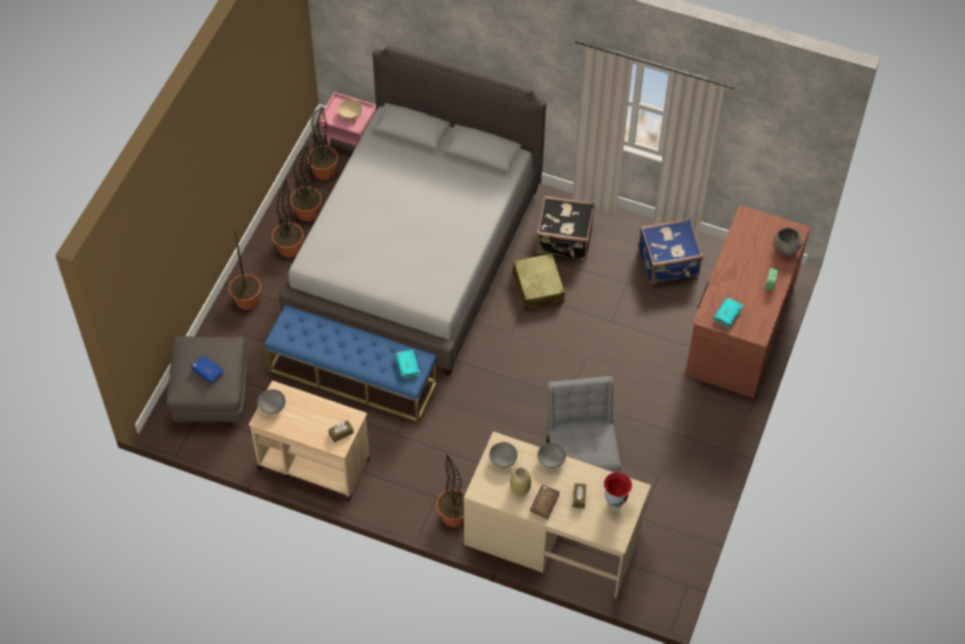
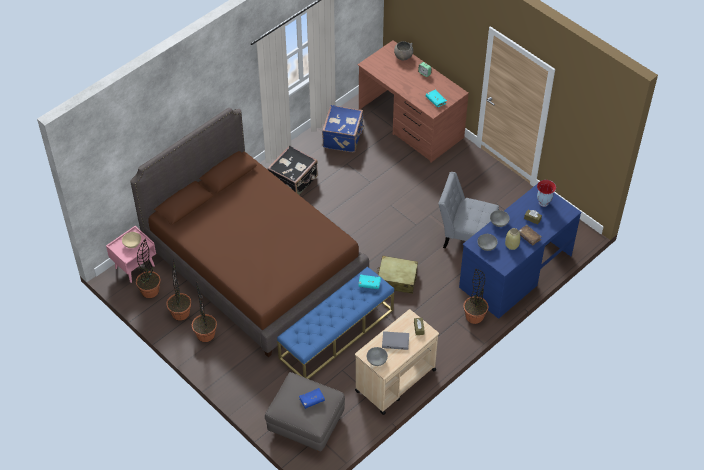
camera: 65 degrees left, 5 degrees down
(247, 300) = (236, 375): potted plant -> none
(310, 416) = (395, 341): none -> grey book
(415, 253) = (255, 263): grey bed -> brown bed
(538, 287) = (322, 208): beige suitcase -> beige suitcase (396, 279)
(552, 538) = (515, 271): beige desk -> blue desk

